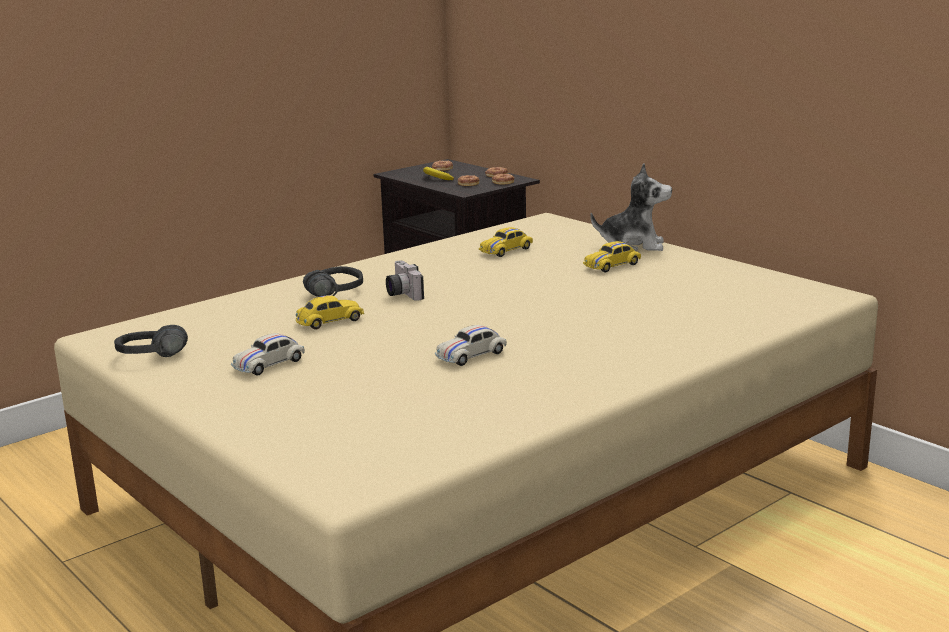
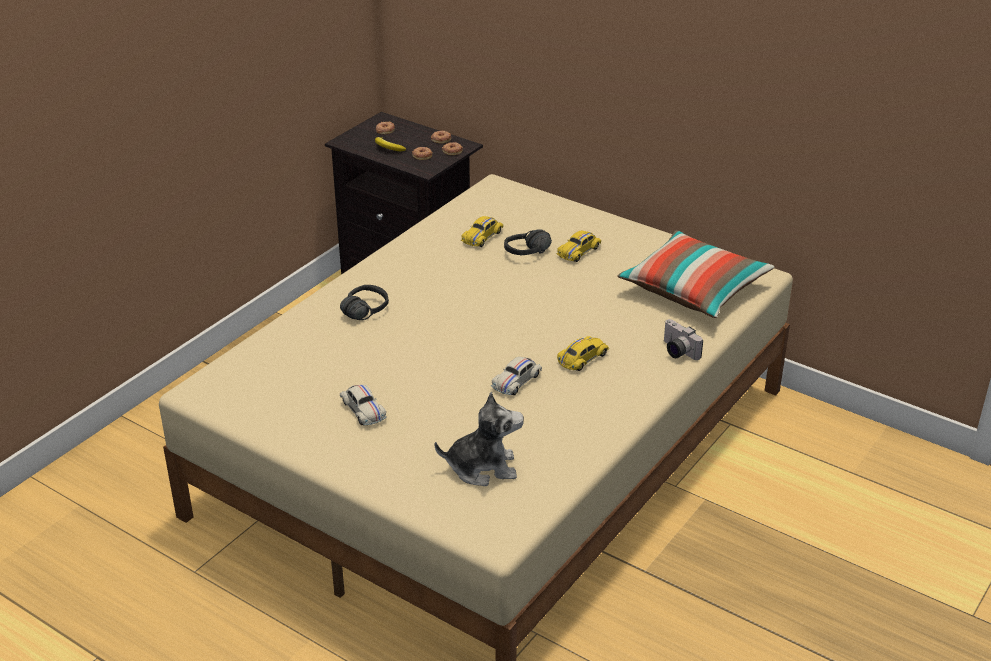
camera: 15 degrees left, 15 degrees up
(152, 359) = (263, 415): black headphones -> black headphones (531, 255)
(269, 364) = (363, 410): white toy car -> white toy car turned 60 degrees counterclockwise
(330, 321) = (382, 350): yellow toy car -> yellow toy car (582, 358)
(401, 294) = (422, 307): camera -> camera (677, 351)
(633, 245) = (585, 221): plush toy -> plush toy (482, 467)
(740, 300) = (693, 290): none -> pillow

